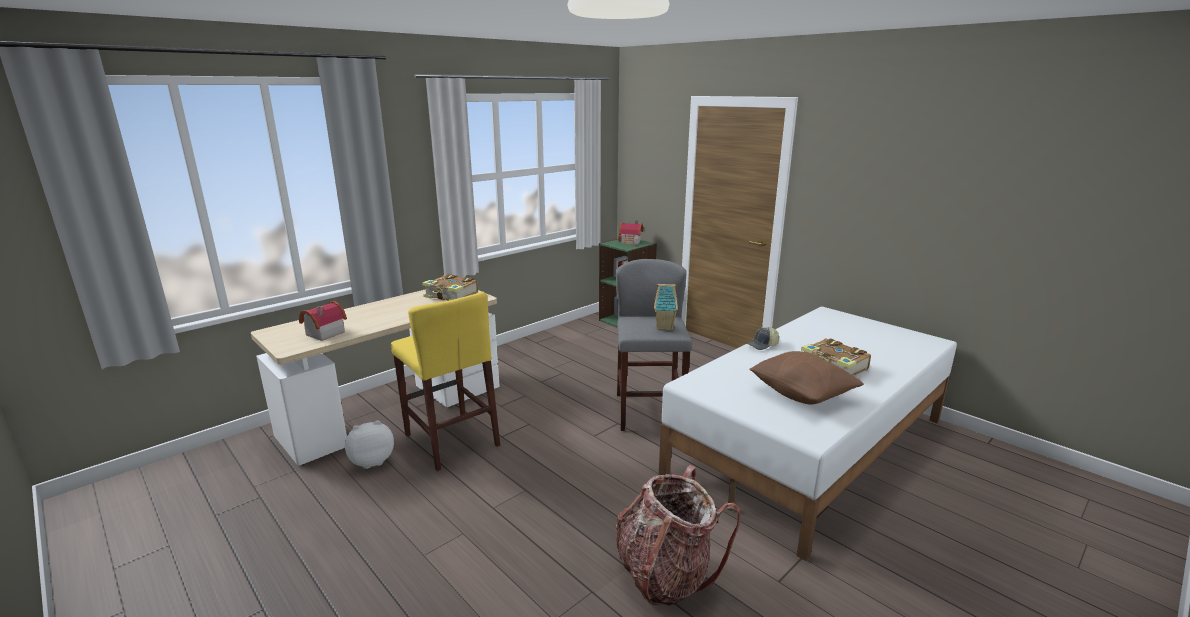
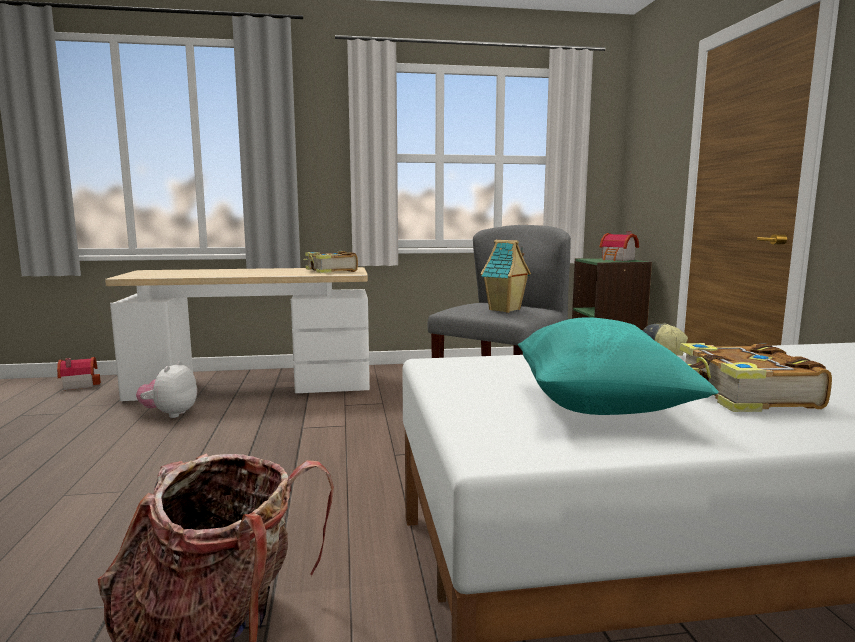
camera: 35 degrees right, 10 degrees down
(323, 333) = (173, 274): toy house -> toy house (79, 385)
(372, 461) = (170, 414): plush toy -> plush toy turned 90 degrees counterclockwise
(451, 440) = (255, 417): yellow stool -> none
(801, 395) = (599, 407): brown pillow -> turquoise pillow

